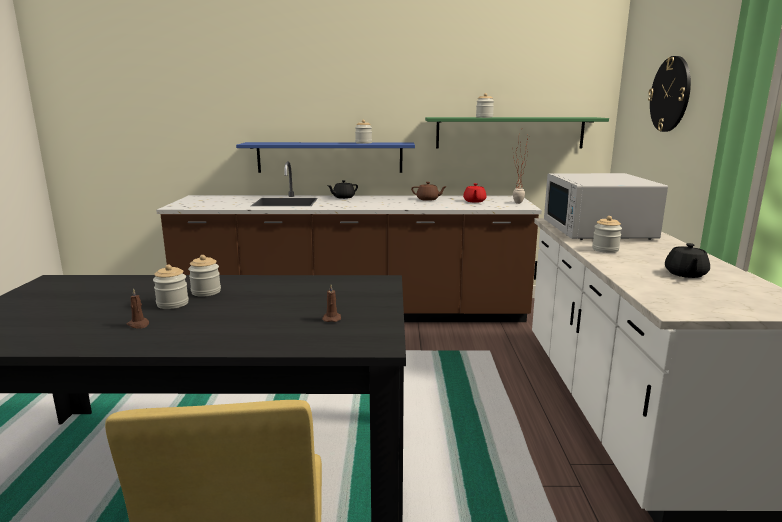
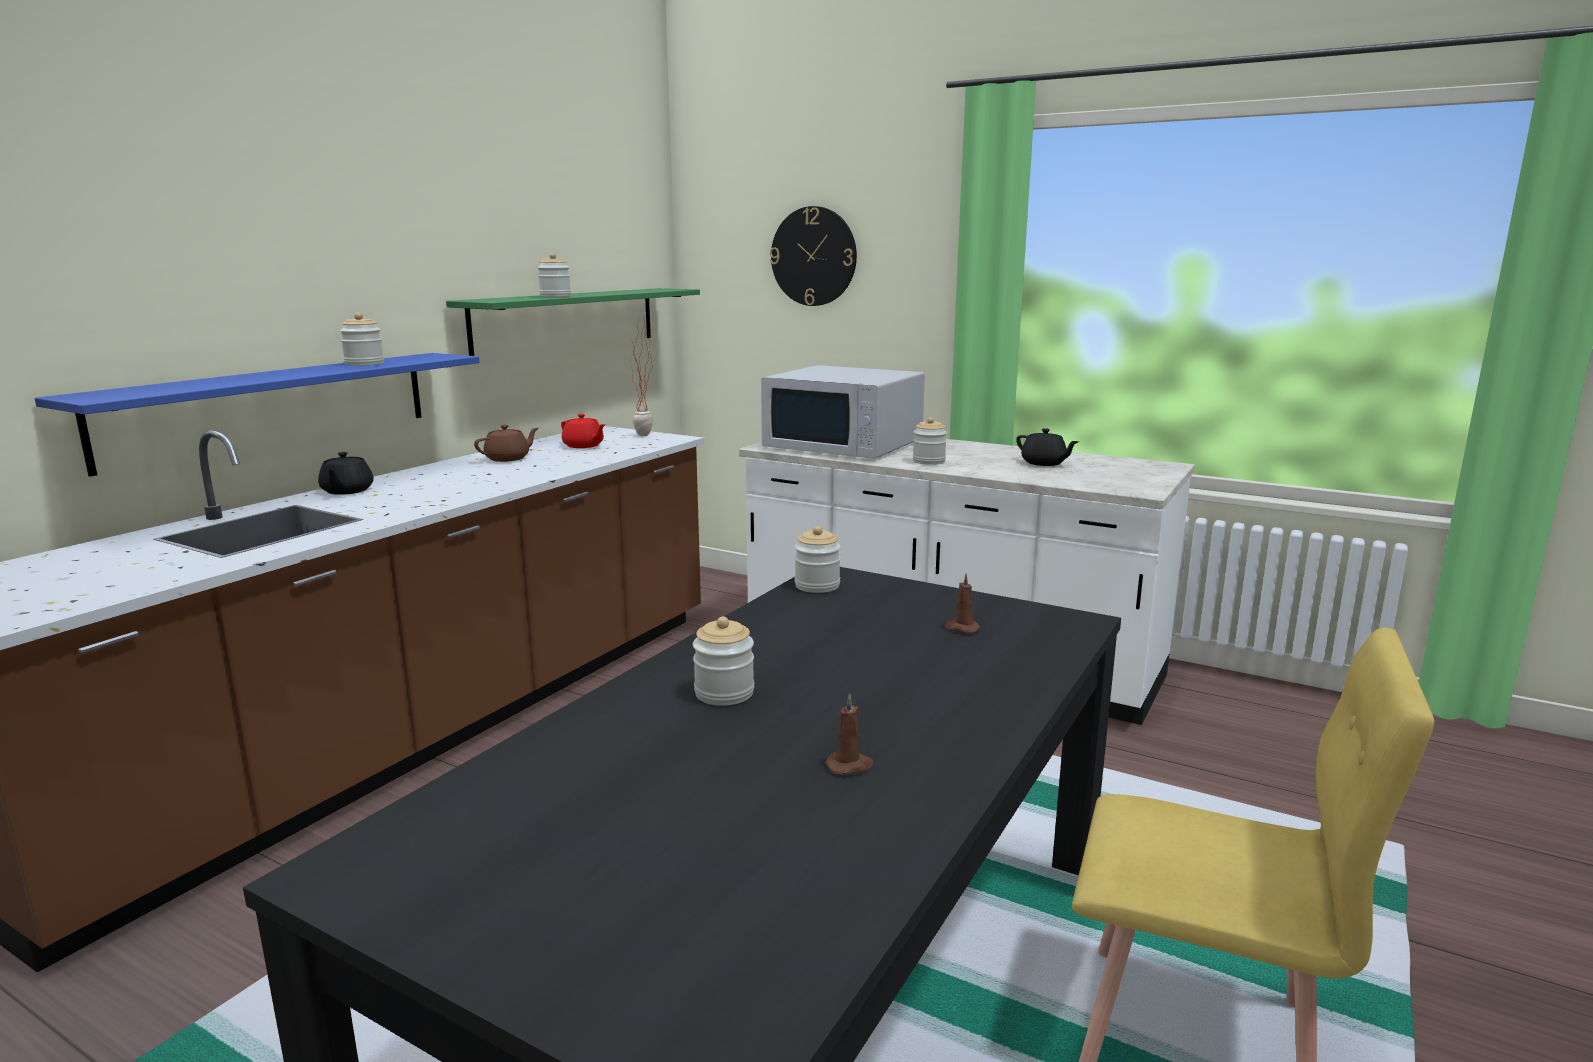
camera: 60 degrees left, 0 degrees up
(172, 304) = (760, 727): jar -> jar (817, 586)

